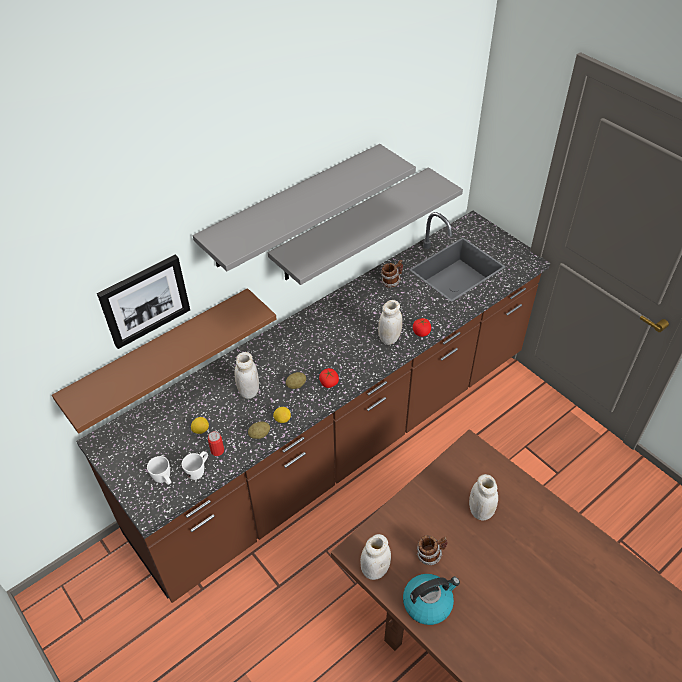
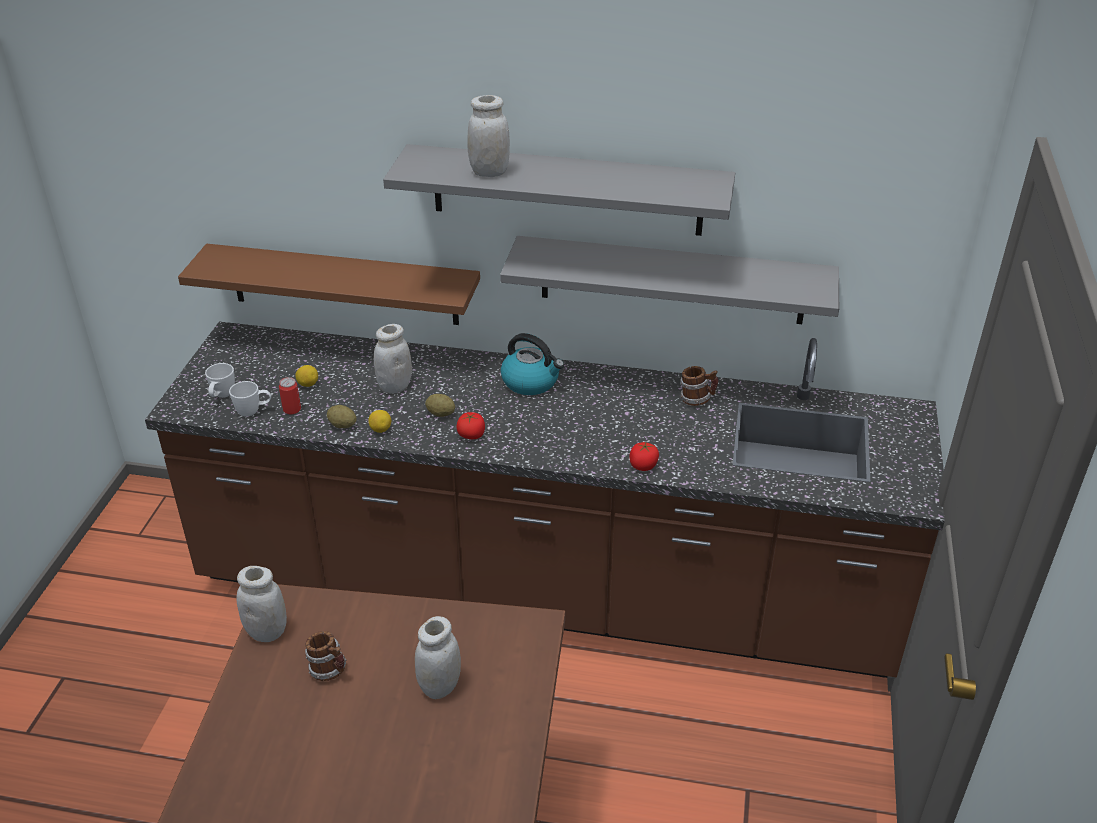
camera: 50 degrees right, 10 degrees down
(144, 300) = (332, 195): picture -> none
(389, 338) = (599, 445): white jar -> white jar (489, 172)
(428, 603) = (258, 704): kettle -> kettle (531, 382)

